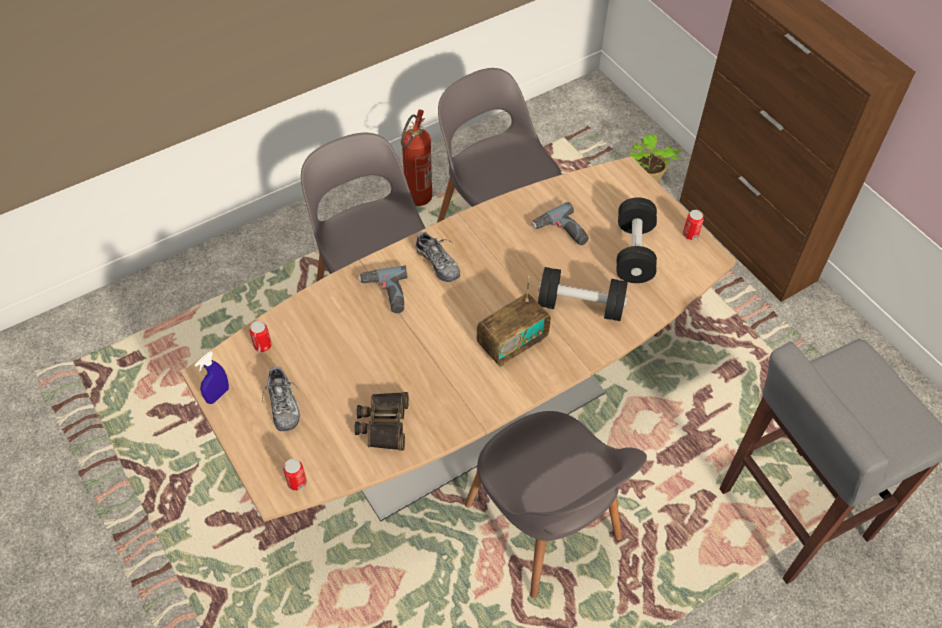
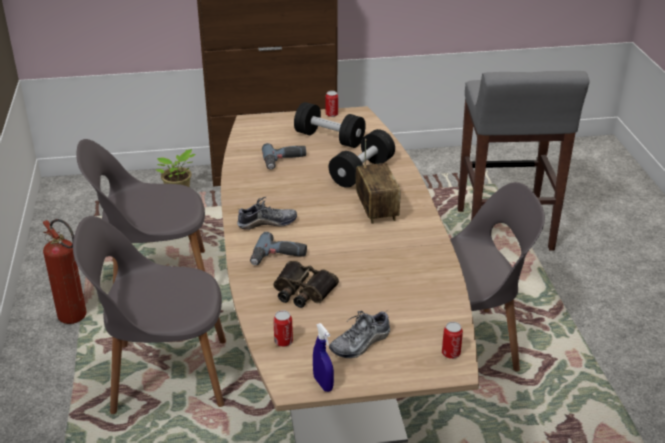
camera: 65 degrees left, 20 degrees down
(283, 404) = (360, 343): shoe -> shoe turned 135 degrees clockwise
(383, 423) = (415, 291): binoculars -> binoculars (302, 291)

